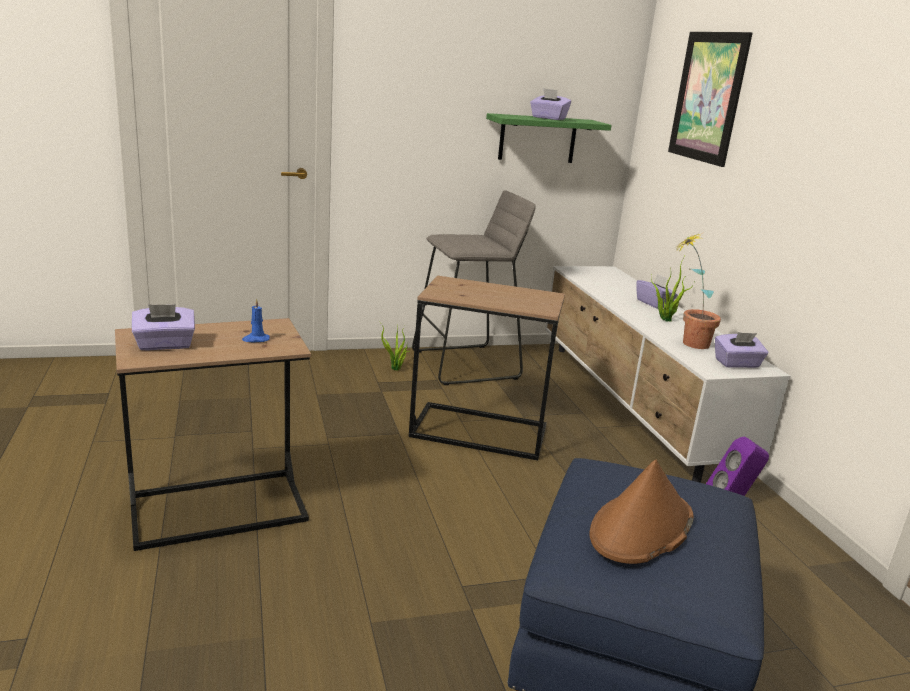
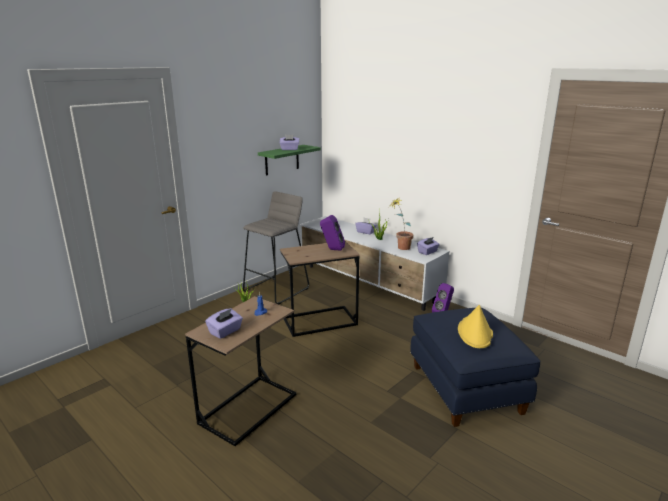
camera: 30 degrees left, 0 degrees up
(520, 298) = (332, 249): none -> purple speaker
(641, 528) = (475, 333): brown hat -> yellow hat
(708, 97) = (370, 129): picture -> none

